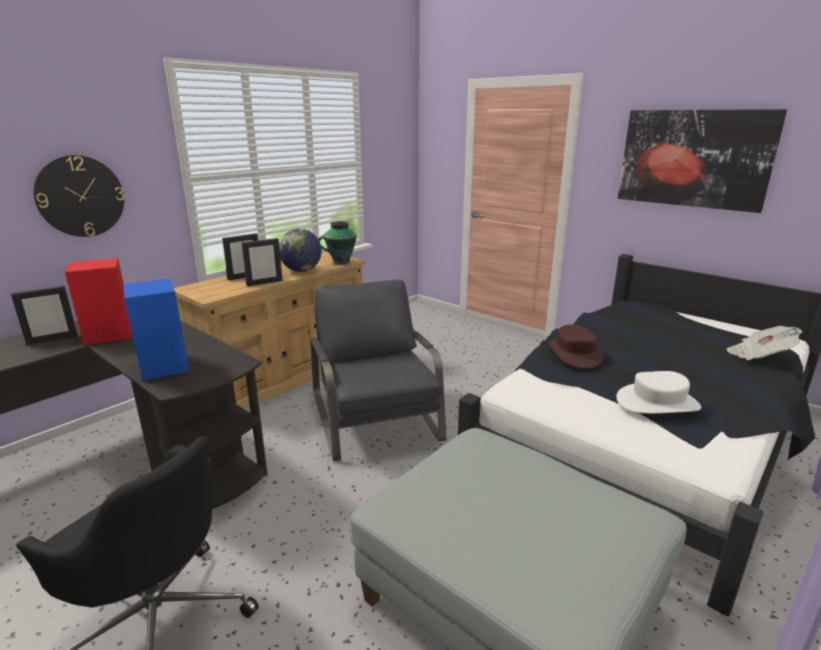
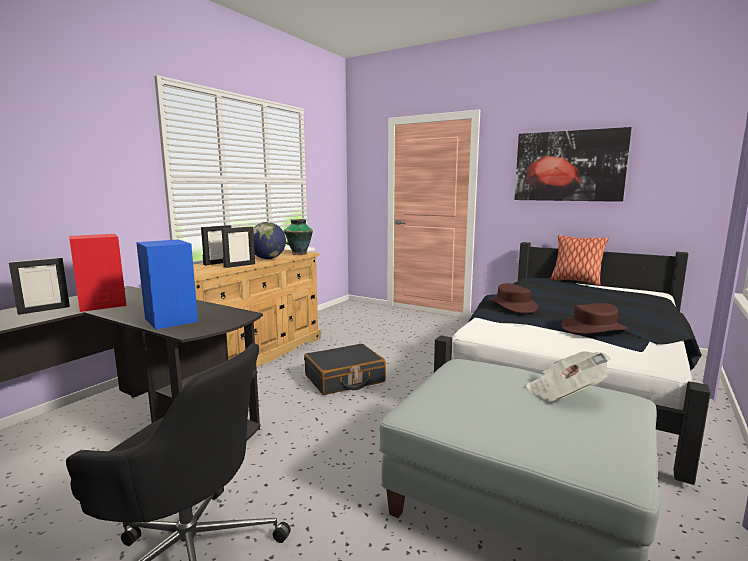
camera: 10 degrees left, 10 degrees down
(80, 196) = (75, 183): wall clock -> none
(375, 417) = (344, 379): grey armchair -> black suitcase
(657, 403) = (594, 328): white hat -> brown hat
(683, 312) = (575, 282): none -> pillow
(759, 356) = (646, 301): newspaper -> newspaper (564, 393)

